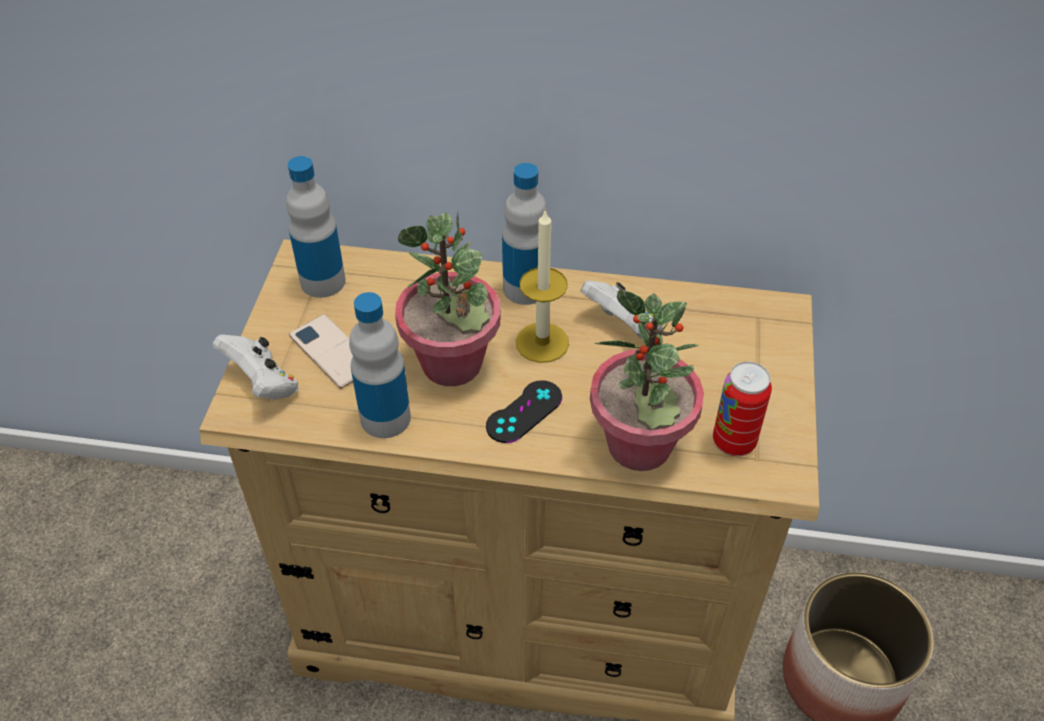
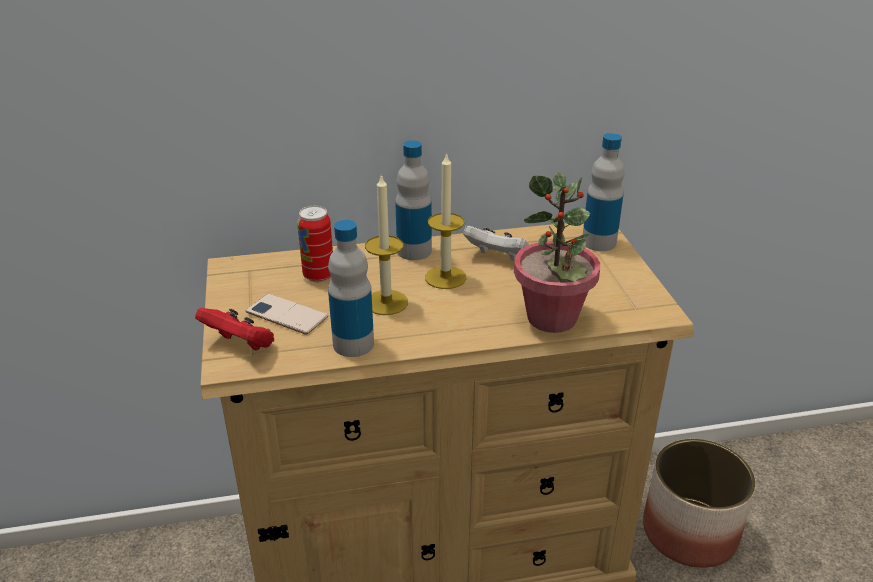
camera: 20 degrees left, 15 degrees down
(263, 384) = (241, 345): white game controller -> red game controller
(323, 281) = (255, 276): bottle -> bottle (599, 242)
(452, 364) = (386, 302): potted plant -> candle
(524, 412) = (457, 318): black game controller -> none
(734, 442) = (614, 302): can -> can (318, 276)

